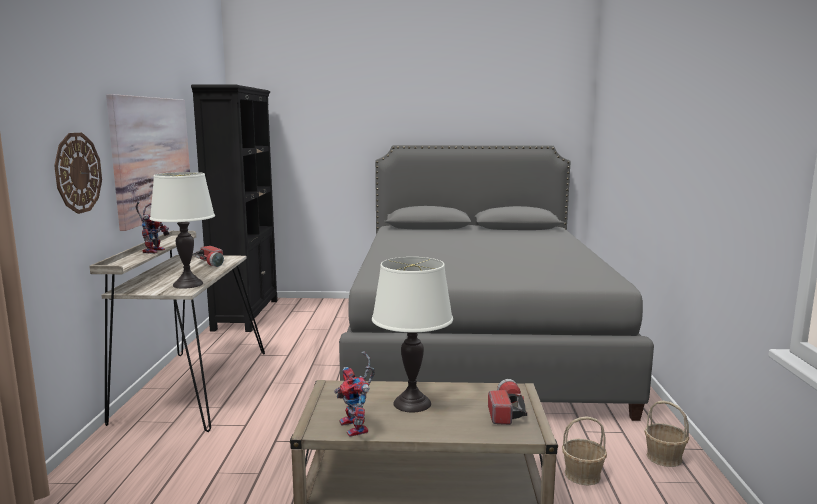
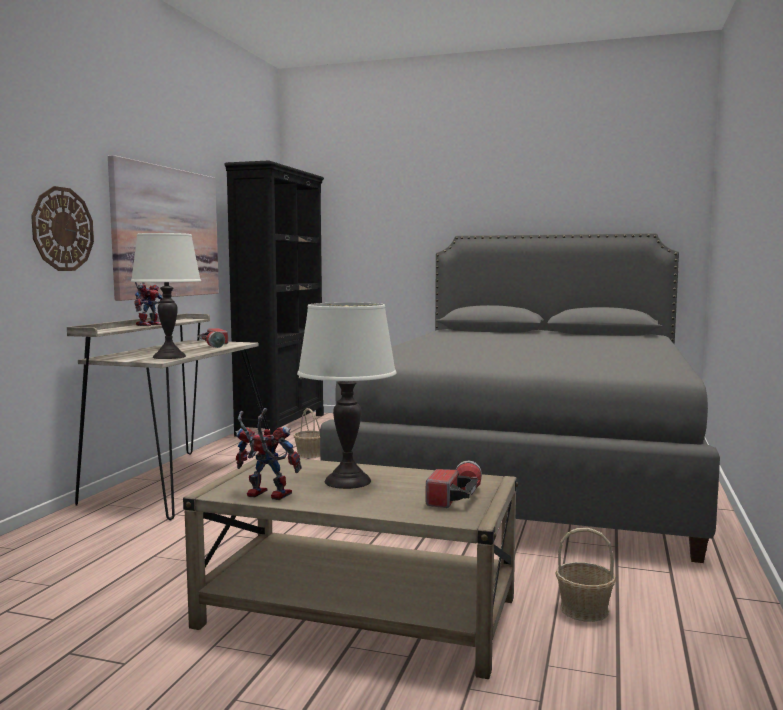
camera: 15 degrees right, 5 degrees down
(357, 428) = (264, 495): toy robot -> toy robot turned 120 degrees clockwise
(664, 458) = (714, 606): basket -> basket (309, 454)

